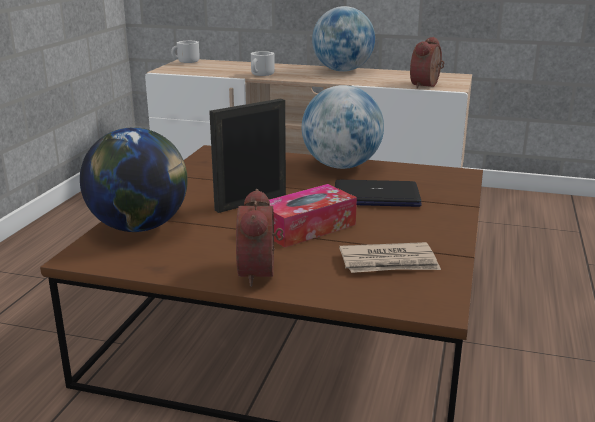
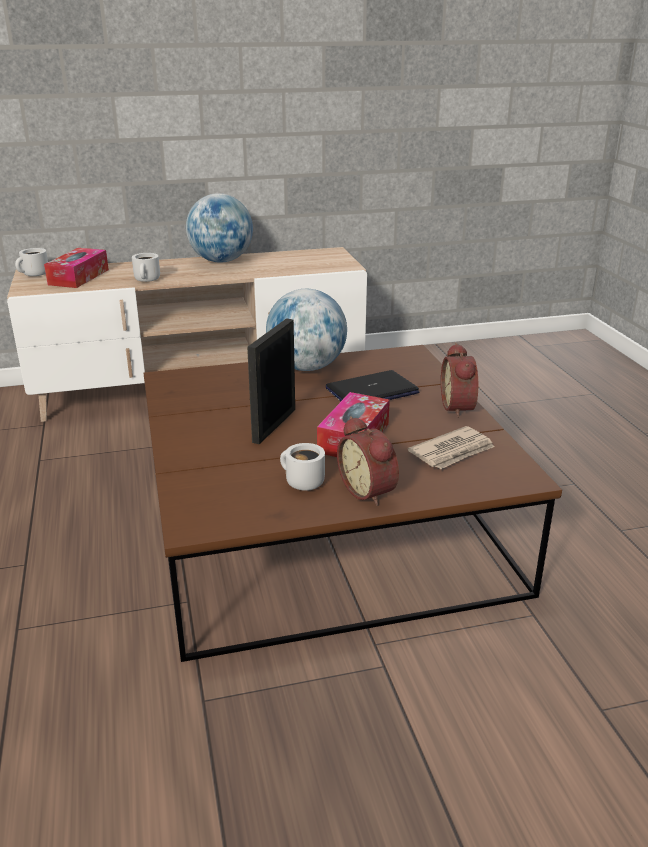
camera: 30 degrees left, 5 degrees up
(140, 227) = (205, 479): globe -> none
(211, 249) = (301, 482): none -> white mug
(214, 67) = (79, 277): none -> tissue box
(427, 85) = (323, 267): alarm clock -> alarm clock (460, 407)

